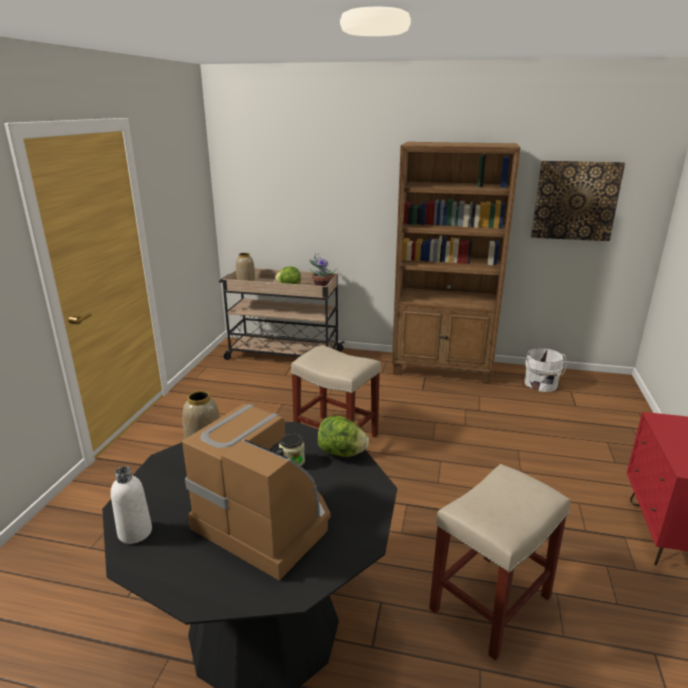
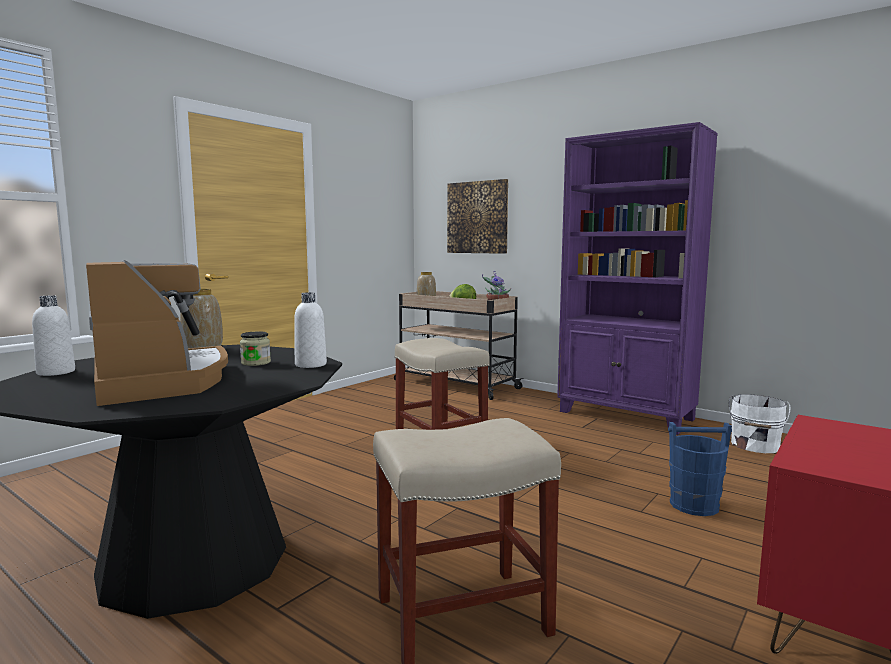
camera: 25 degrees right, 15 degrees down
(341, 453) = (310, 365): lettuce -> white bottle
(442, 369) = (626, 416): brown bookcase -> purple bookcase
(545, 455) = (694, 505): none -> blue bucket
(575, 201) = (804, 198): picture -> picture (477, 217)

